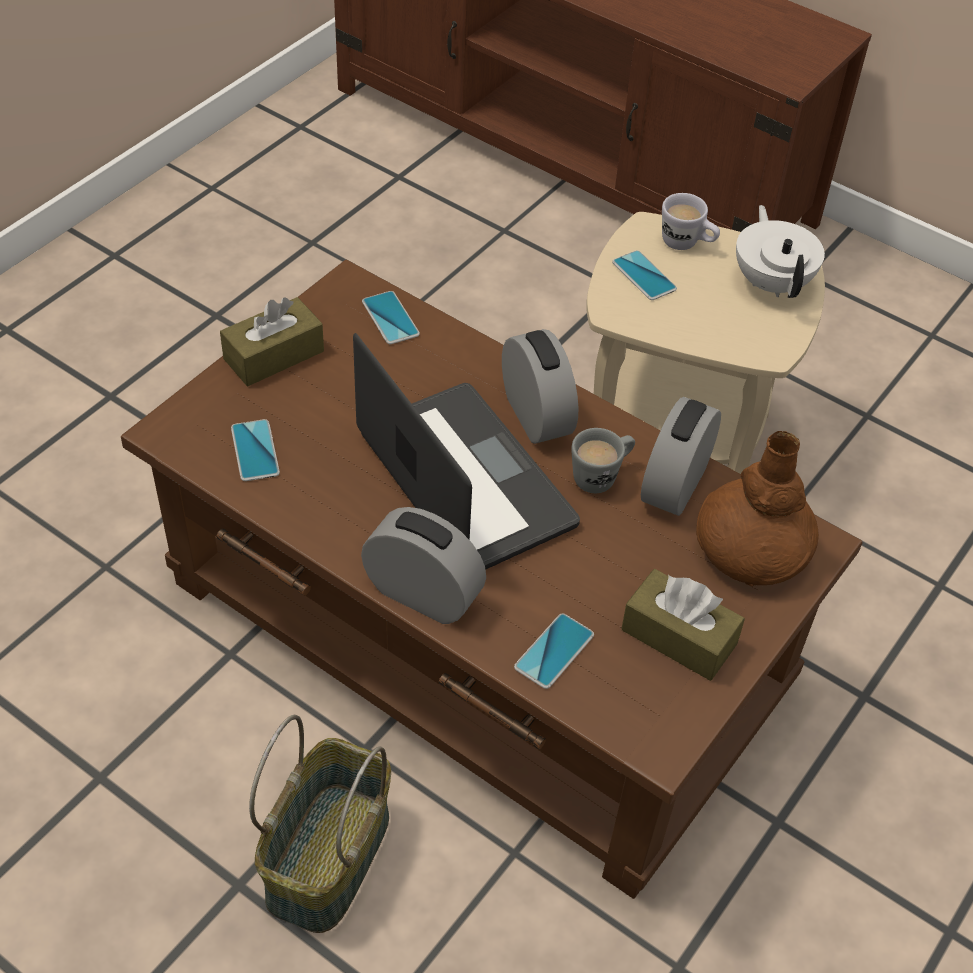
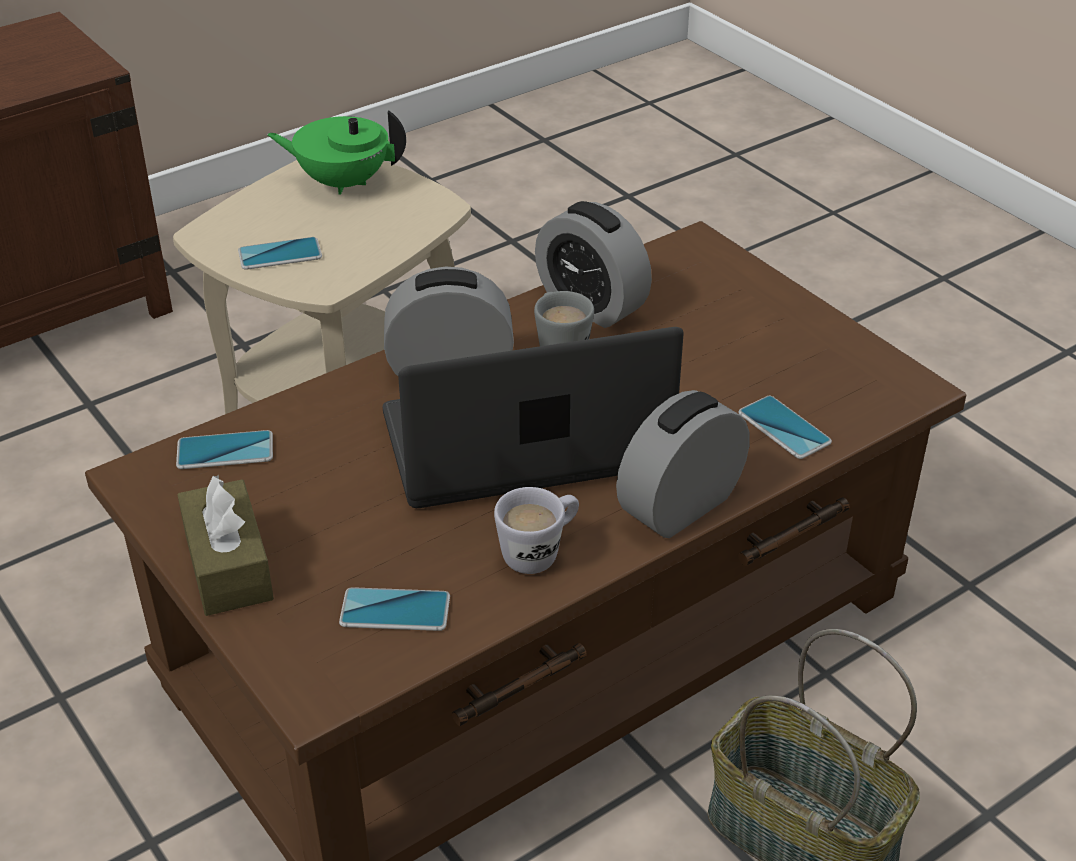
camera: 70 degrees left, 10 degrees down
(679, 637) = (786, 346): brown tissue box -> none
(686, 244) = (250, 217): white mug -> white mug (540, 552)
(752, 550) = (693, 280): brown vase -> none
(772, 282) = (342, 182): white teapot -> green teapot

